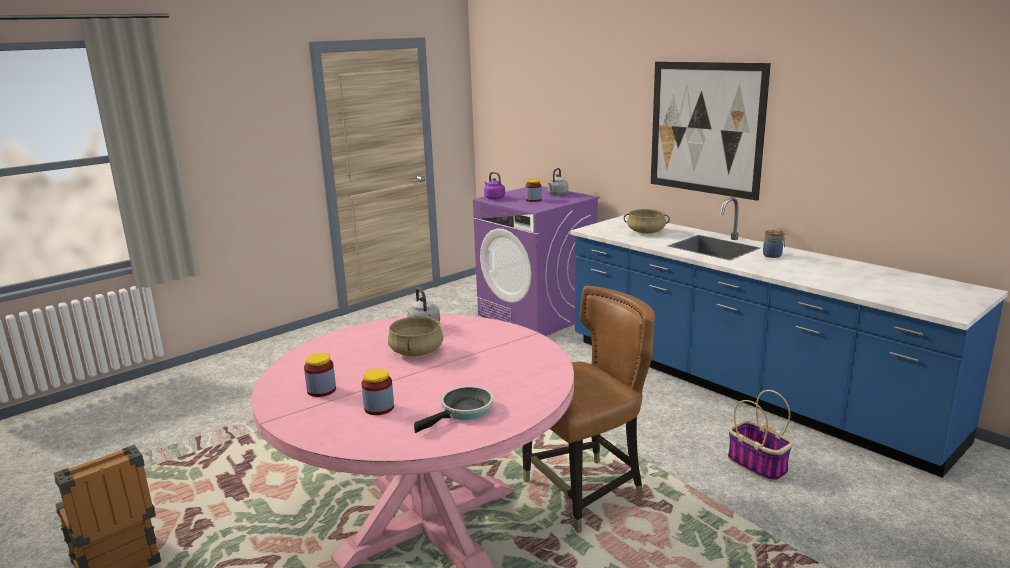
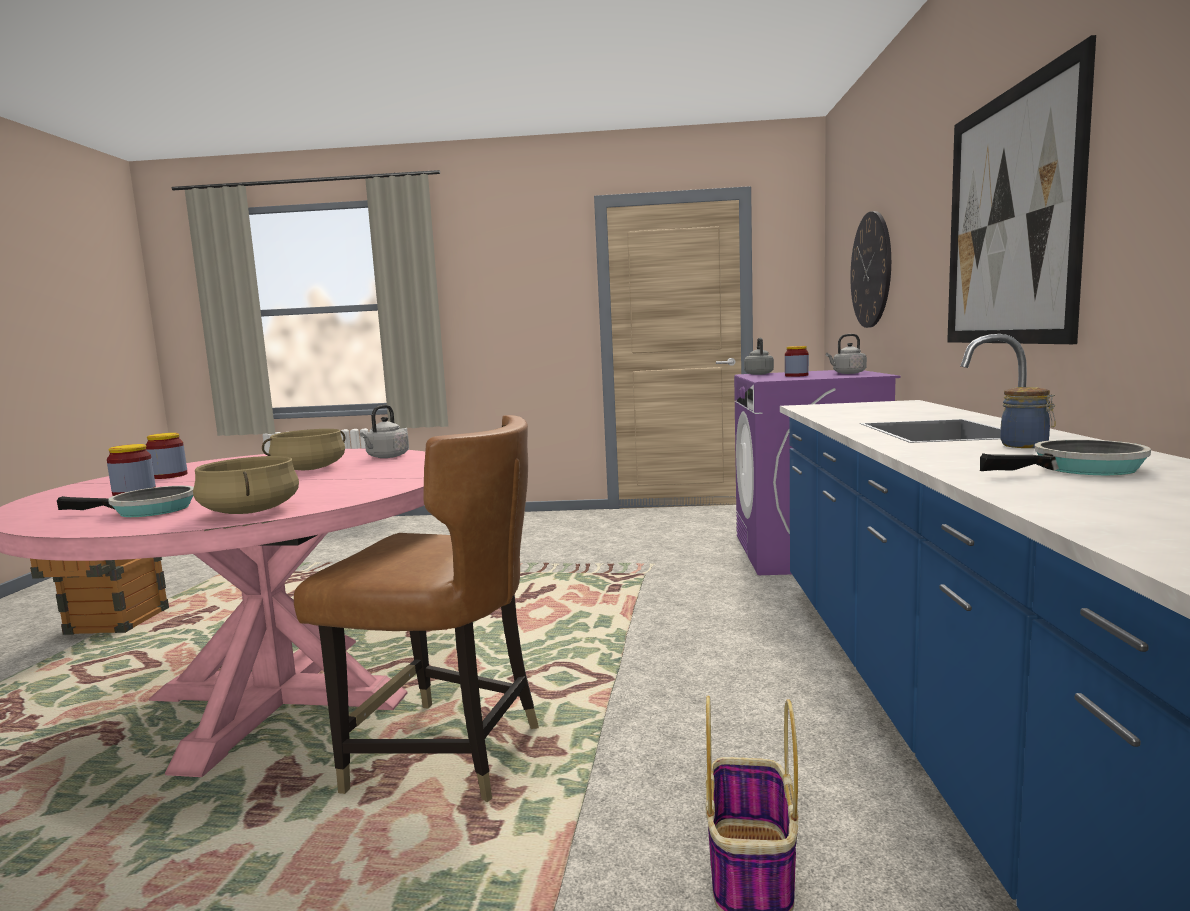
camera: 45 degrees right, 10 degrees down
(494, 198) = (758, 374): purple kettle -> grey kettle
(551, 120) = (871, 270): none -> wall clock
(646, 232) = (880, 412): beige cooking pot -> beige cooking pot (249, 511)
(821, 269) = (1081, 469): none -> frying pan

